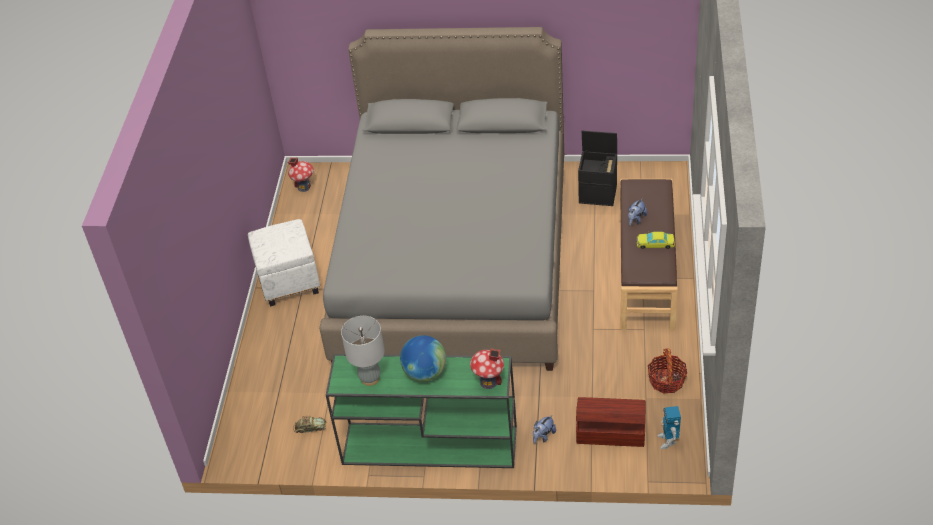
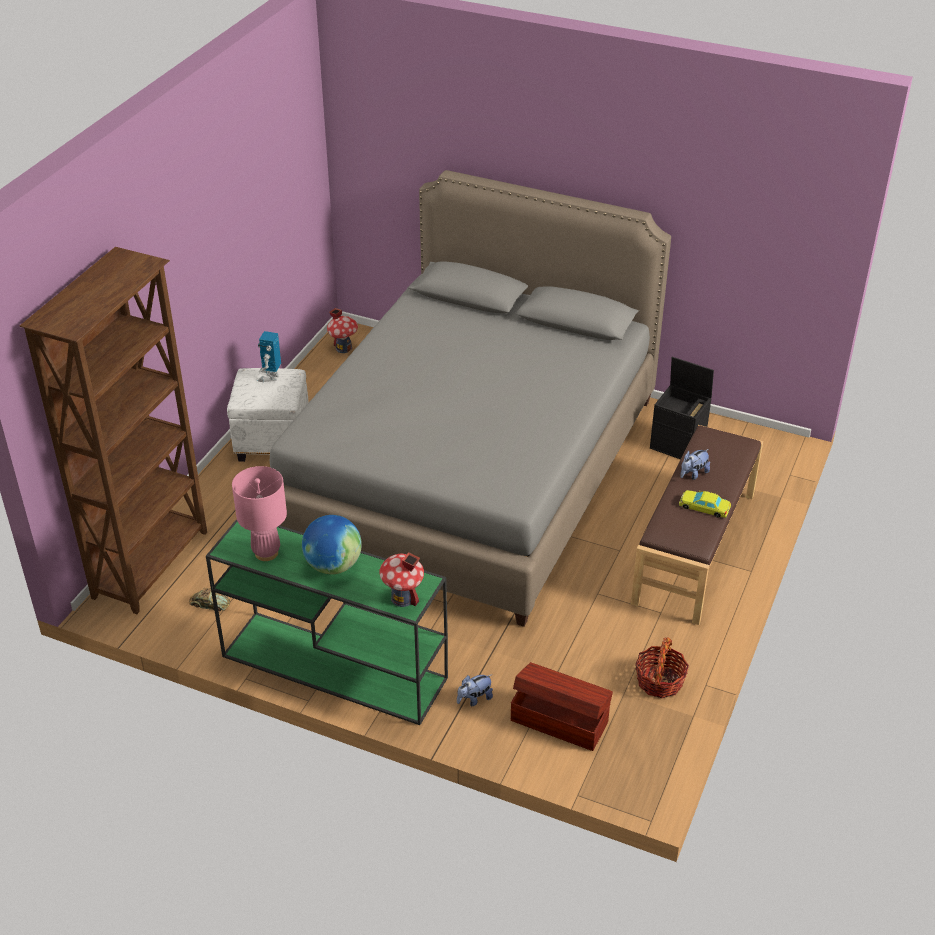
camera: 15 degrees right, 5 degrees down
(248, 410) = (152, 564): none -> brown bookcase
(370, 378) = (266, 553): grey table lamp -> pink table lamp
(668, 441) = (627, 754): toy robot -> toy robot (270, 377)

